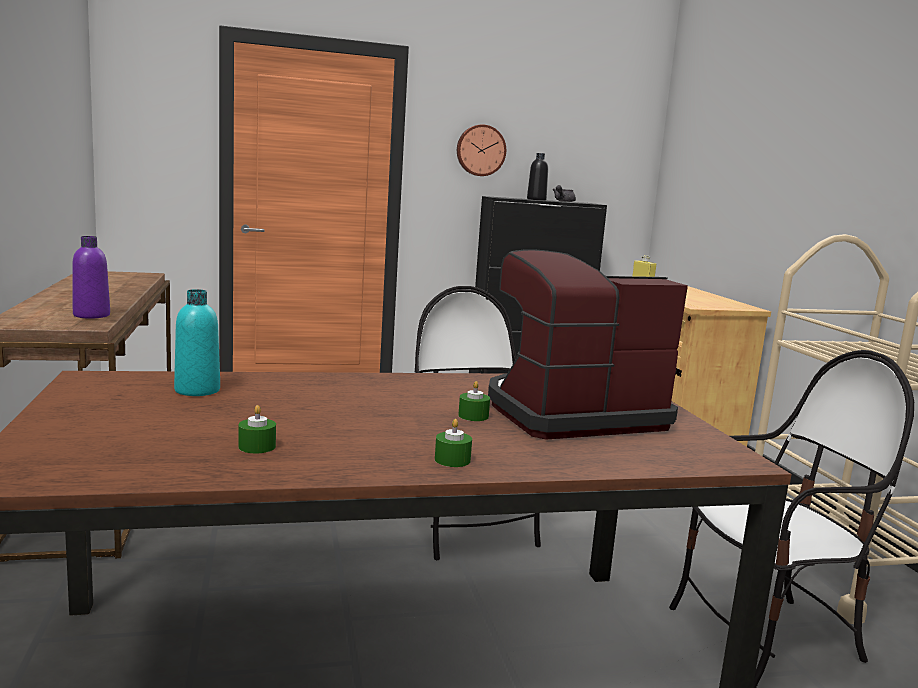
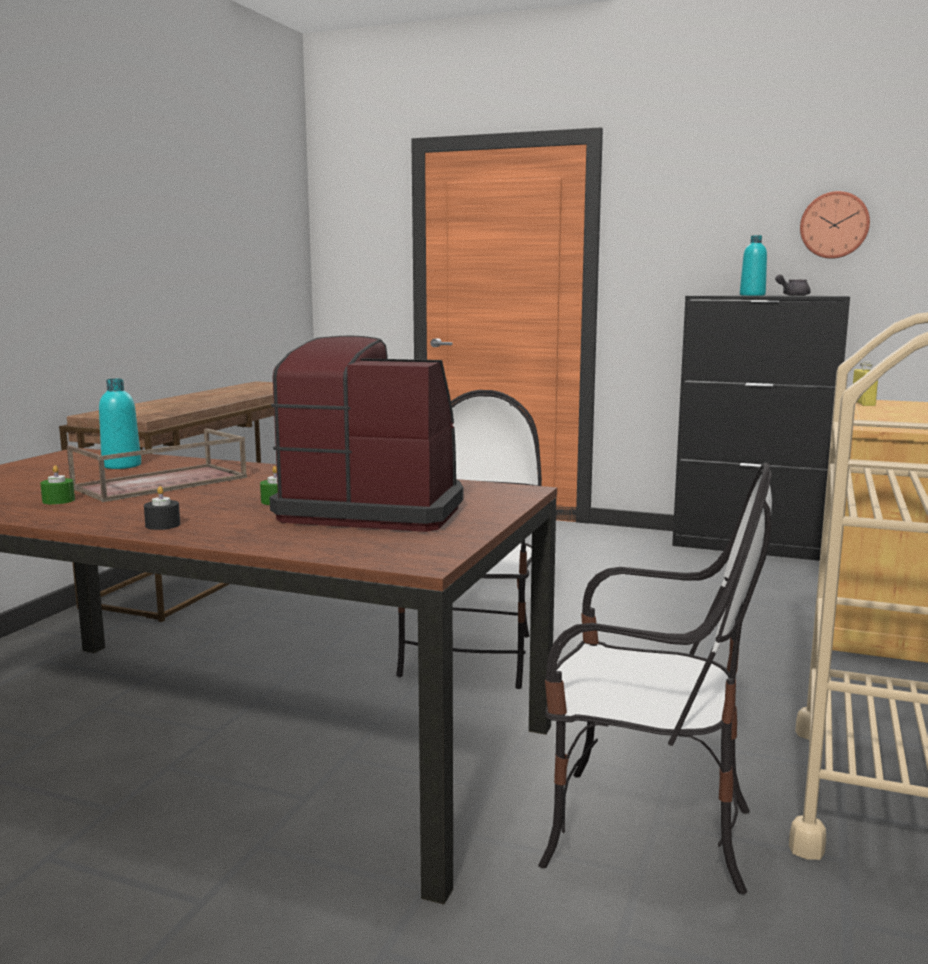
camera: 35 degrees right, 0 degrees up
(91, 315) = (164, 411): purple bottle -> none
(306, 409) = (160, 483): none -> brown tray
(452, 460) = (163, 525): green candle -> black candle
(480, 150) = (692, 239): wall clock -> wall clock (834, 225)
(536, 199) = (752, 295): black bottle -> turquoise bottle

